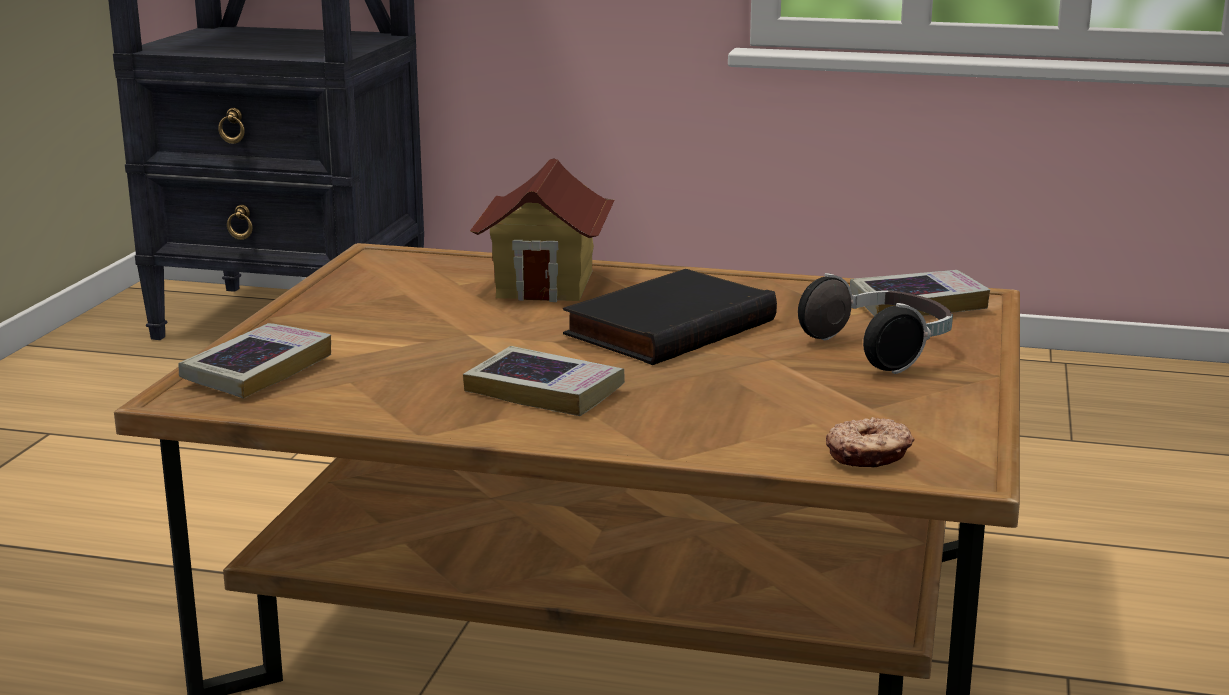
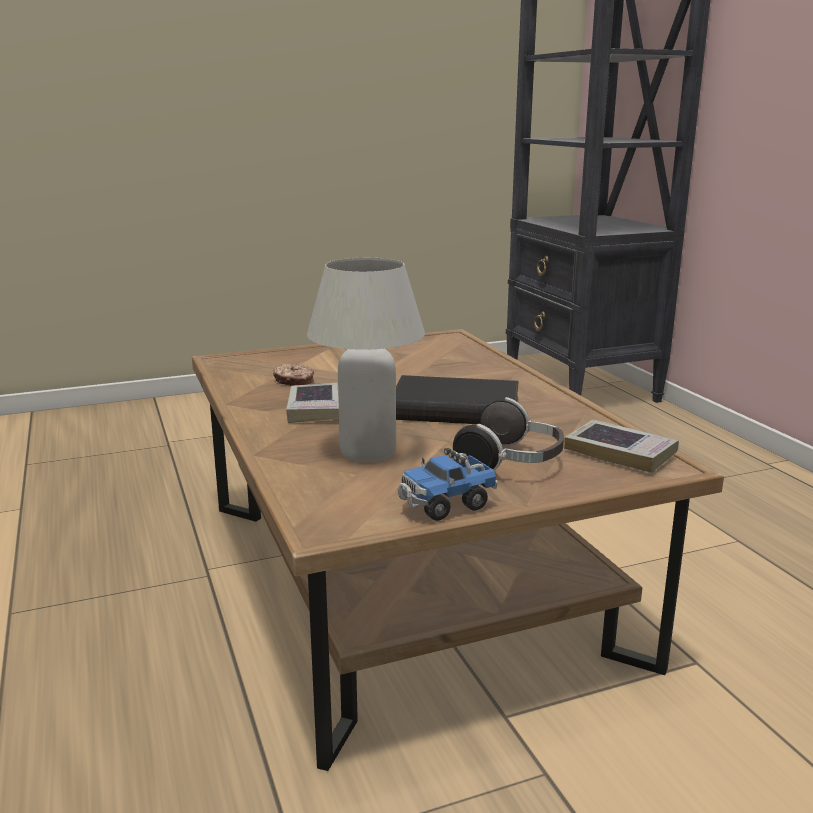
camera: 55 degrees right, 0 degrees up
(257, 370) = (265, 360): book -> none
(546, 285) = (473, 371): toy house -> none
(752, 401) = (368, 452): none -> white table lamp
(869, 455) = (316, 498): donut -> donut (294, 381)
(961, 403) = (446, 504): none -> toy truck

